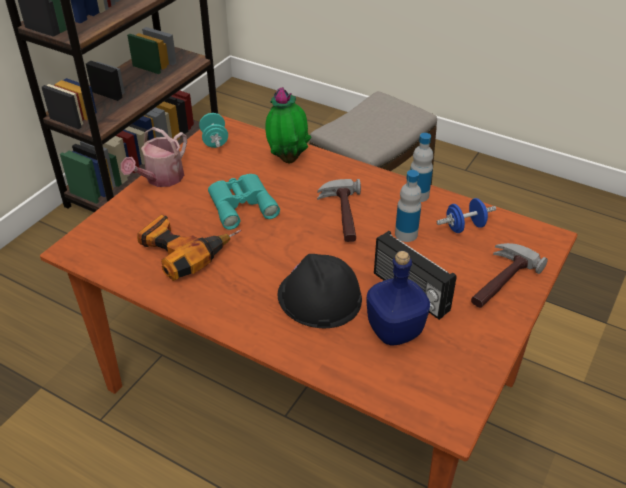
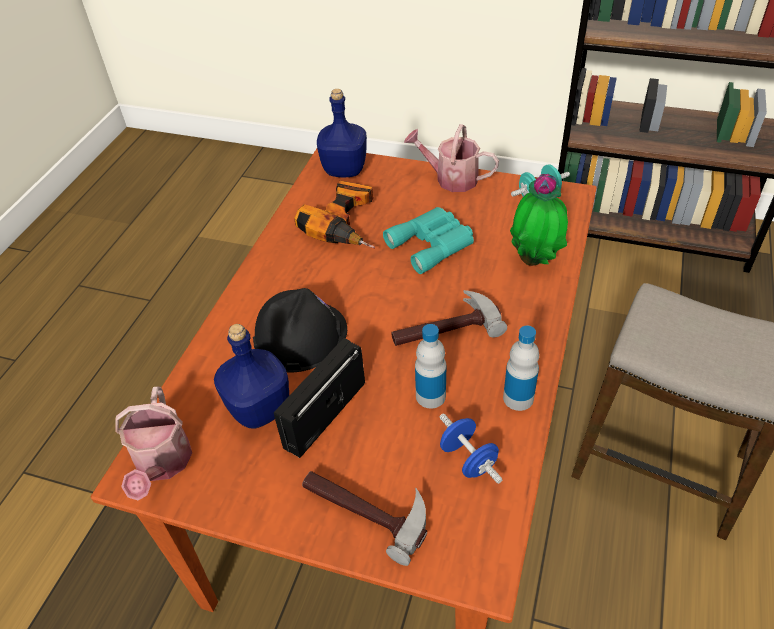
camera: 80 degrees right, 5 degrees up
(99, 239) = (346, 169): none -> blue bottle
(441, 400) = (162, 464): none -> watering can

